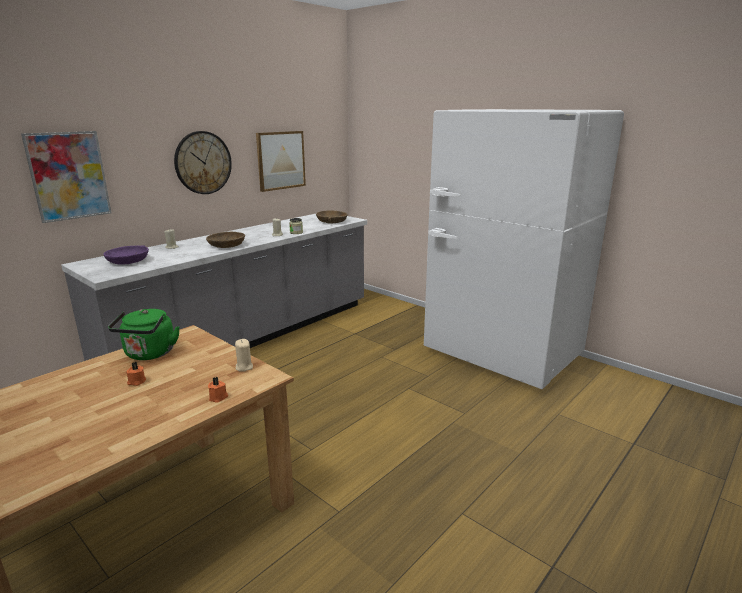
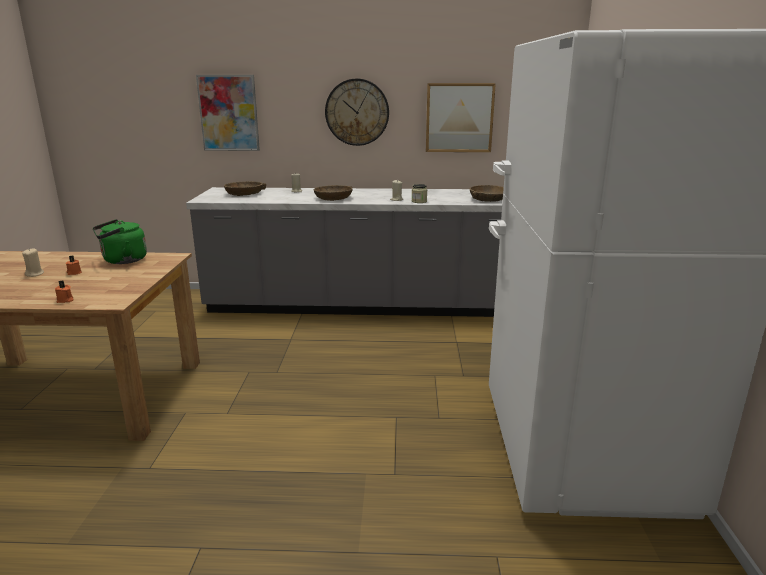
camera: 50 degrees right, 0 degrees up
(128, 261) = (244, 194): purple bowl -> brown bowl
(244, 367) = (126, 290): beige candle -> beige candle (35, 274)

